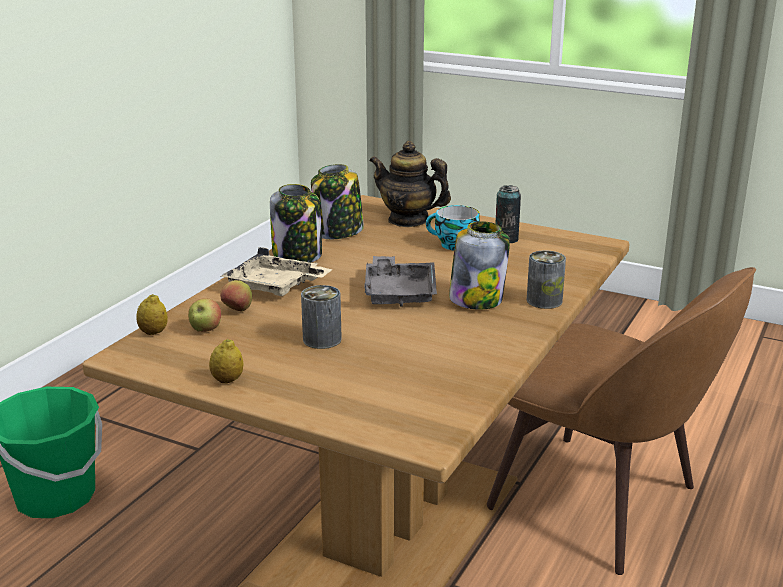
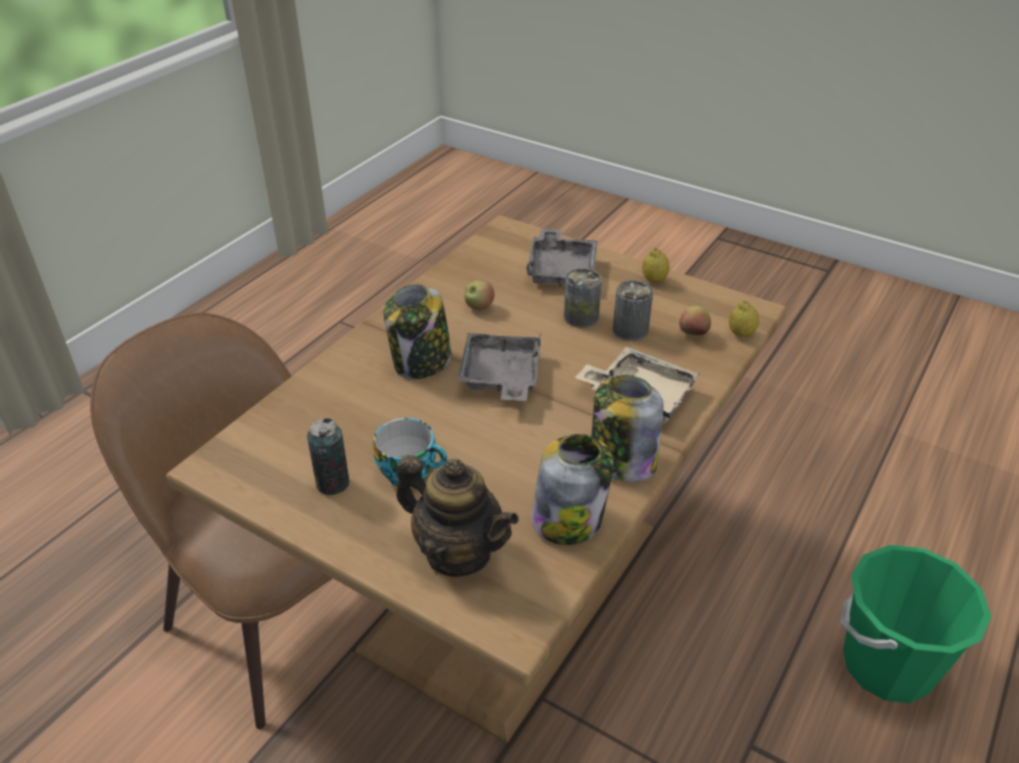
camera: 175 degrees left, 15 degrees up
(237, 311) = (670, 359): apple -> apple (479, 307)
(343, 387) = (561, 269): none -> grey tray
(544, 301) = (352, 357): can -> can (630, 330)

